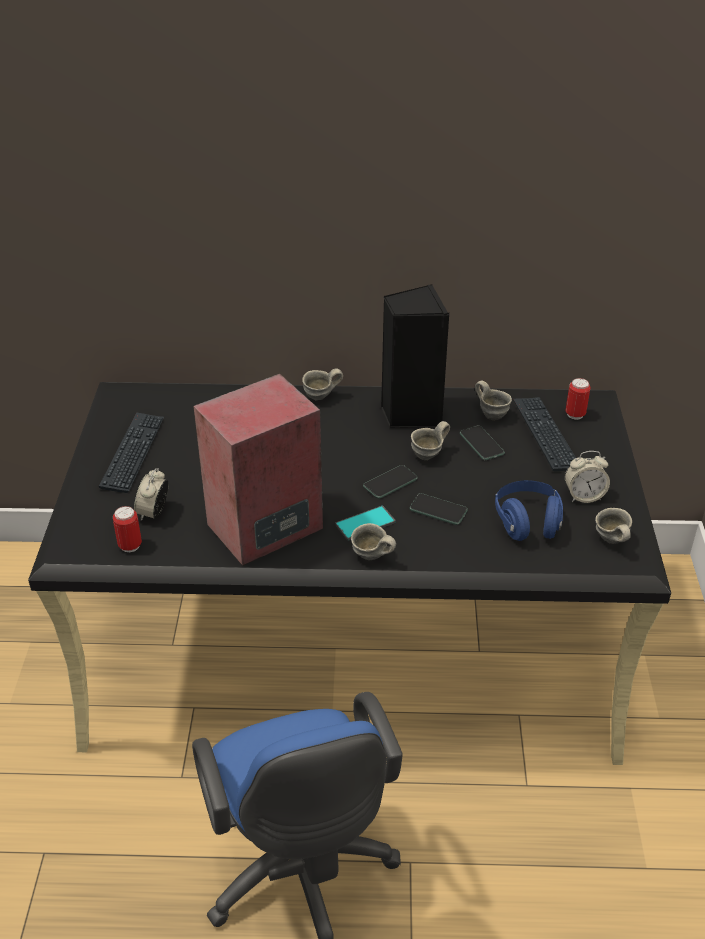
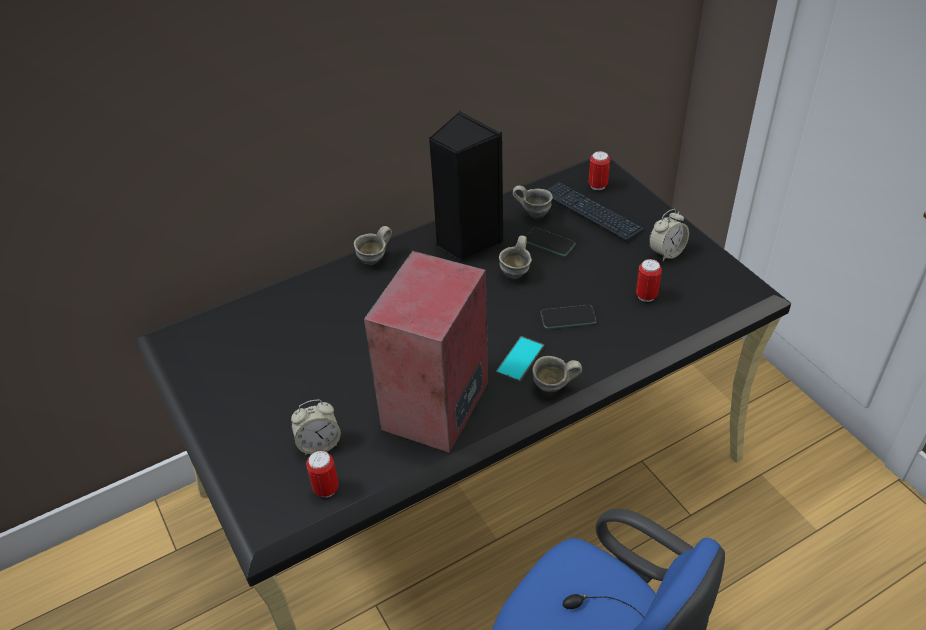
camera: 30 degrees left, 5 degrees up
(133, 453) = (242, 394): keyboard -> none
(154, 512) = (319, 444): alarm clock -> alarm clock turned 90 degrees counterclockwise
(390, 483) = (507, 312): phone -> none
(527, 523) = (646, 296): blue headphones -> can
(610, 542) = (719, 282): grey mug -> none

